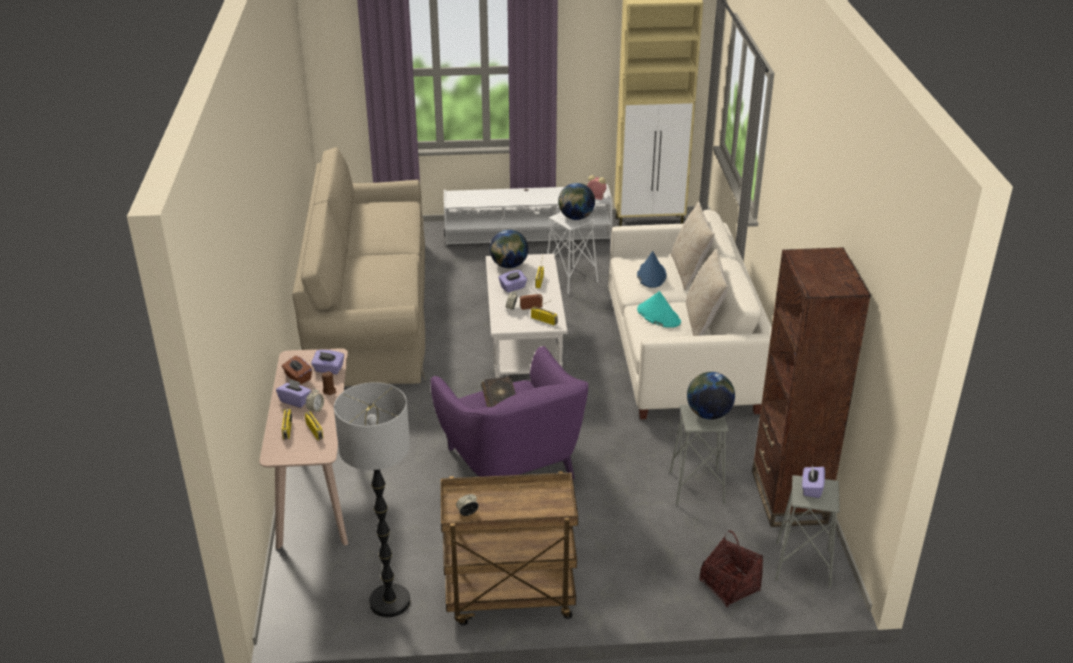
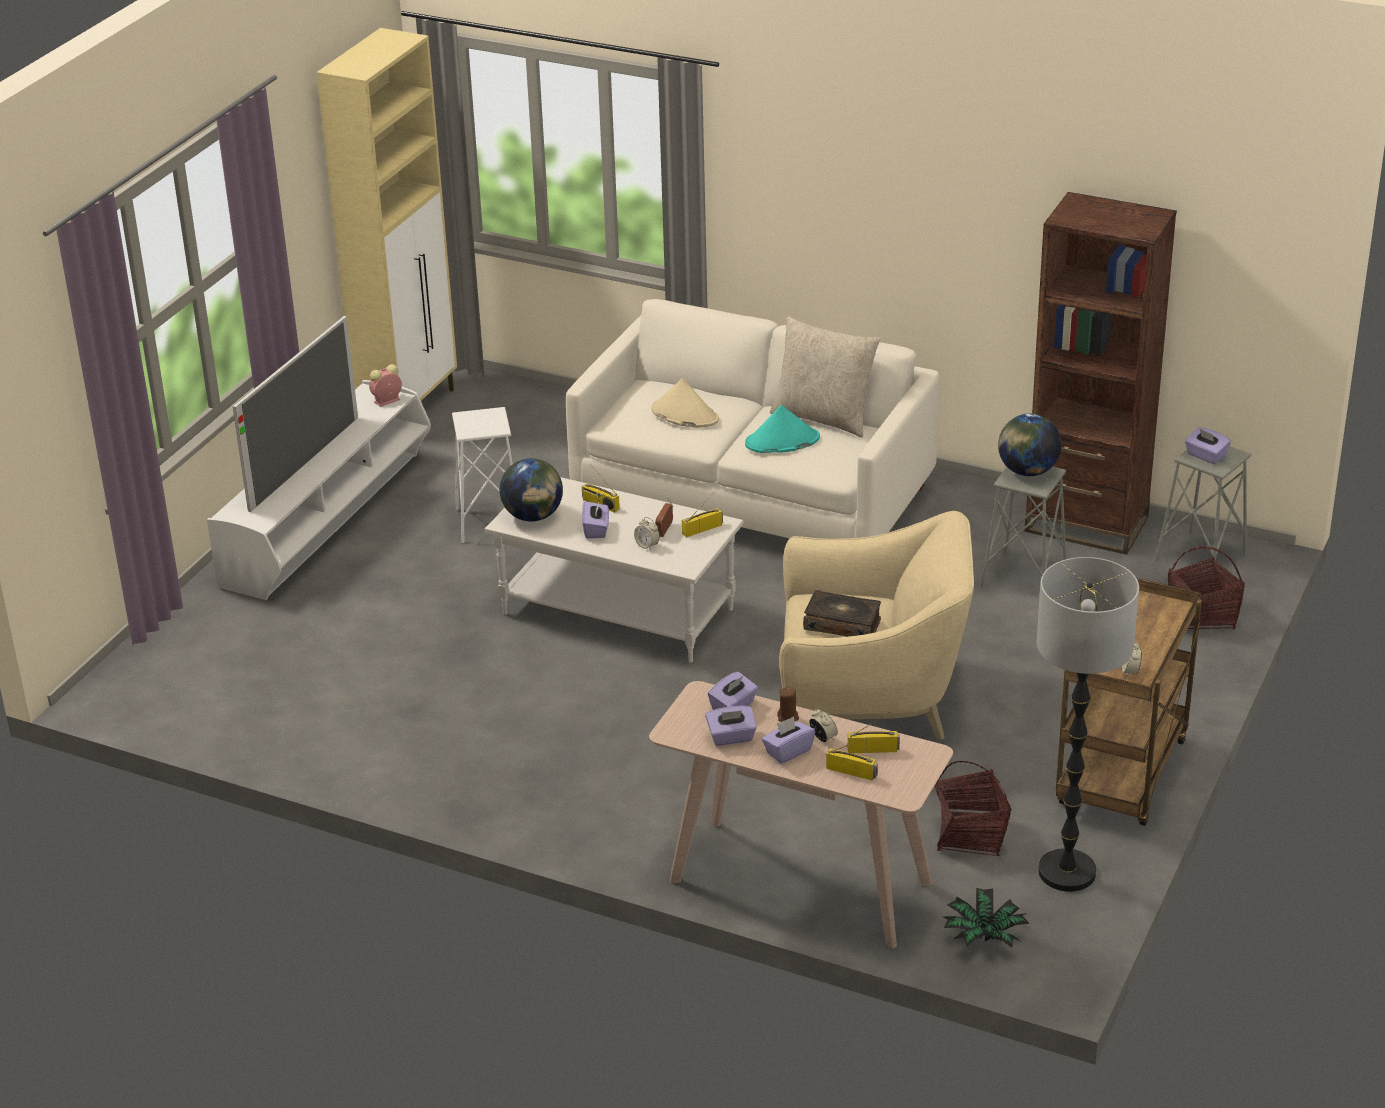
camera: 60 degrees left, 0 degrees up
(298, 377) = (731, 737): brown tissue box -> purple tissue box
(305, 583) = (984, 936): none -> potted plant
(371, 309) = (377, 720): beige sofa -> none
(403, 546) = (970, 834): none -> basket
(513, 463) = (871, 698): purple armchair -> beige armchair
(516, 196) = (305, 463): none -> television
(576, 217) = (484, 419): globe -> none
(651, 275) = (684, 414): blue hat -> beige hat
(689, 272) = (698, 388): beige pillow -> none

